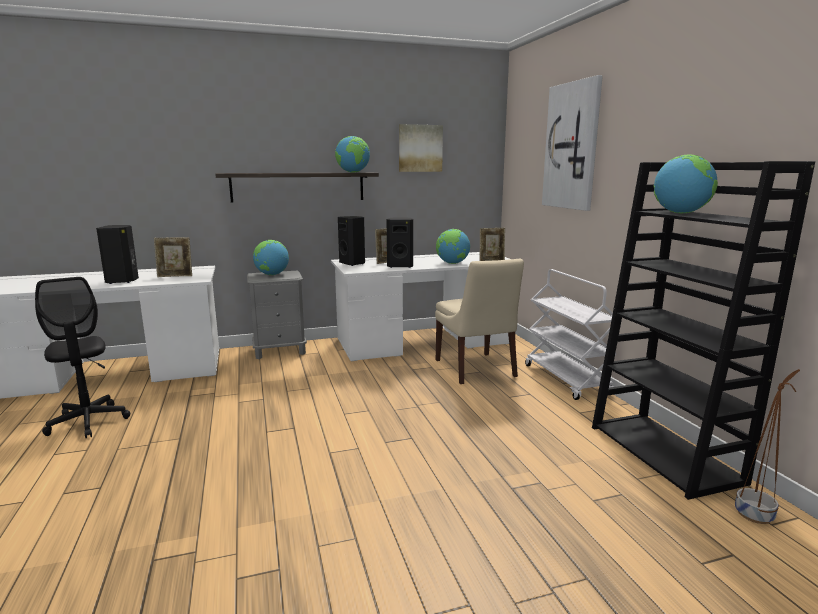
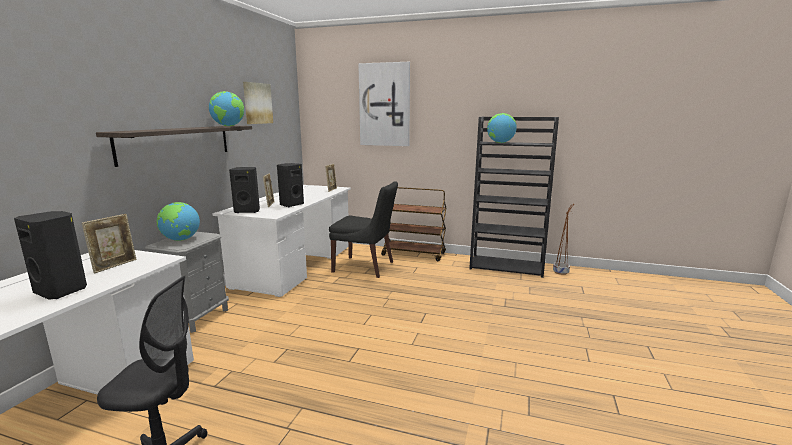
camera: 55 degrees left, 0 degrees up
(452, 263) = (315, 196): globe -> none
(476, 369) = (365, 267): beige chair -> black chair
(566, 380) = (414, 254): white cart -> brown cart

